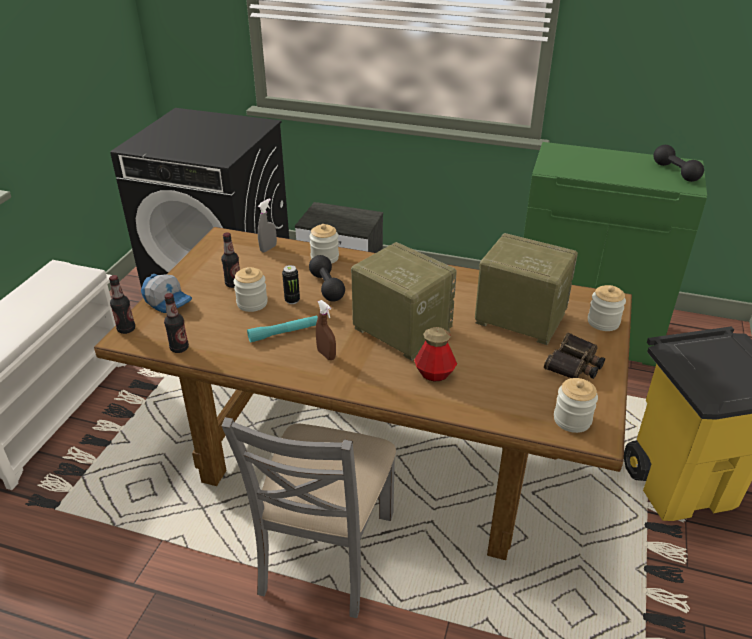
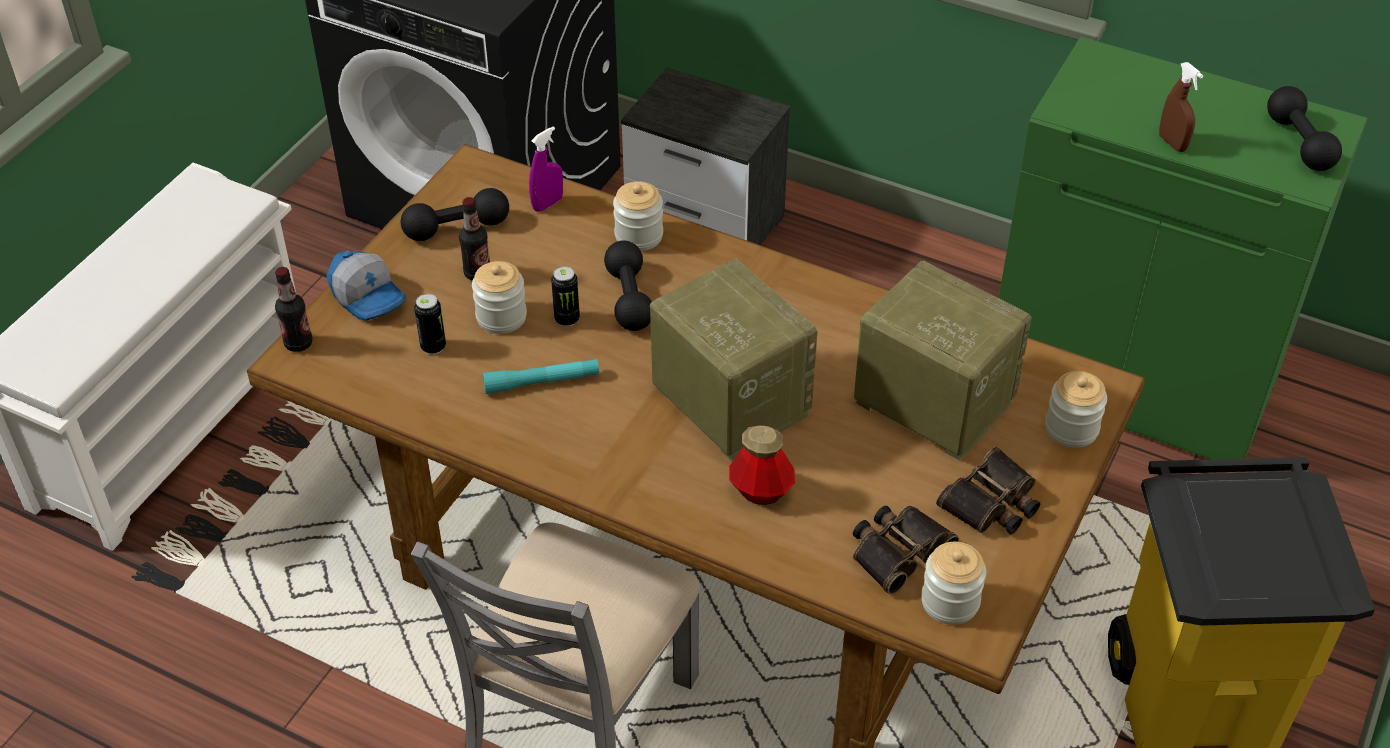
camera: 10 degrees right, 10 degrees up
(179, 348) = (375, 390): bottle -> none
(212, 322) = (433, 347): none -> can
(217, 264) = (457, 228): none -> black dumbbell
(268, 248) = (547, 204): grey spray bottle -> purple spray bottle
(326, 355) = (600, 432): brown spray bottle -> brown spray bottle (1172, 143)
(529, 396) = (898, 551): none -> binoculars

